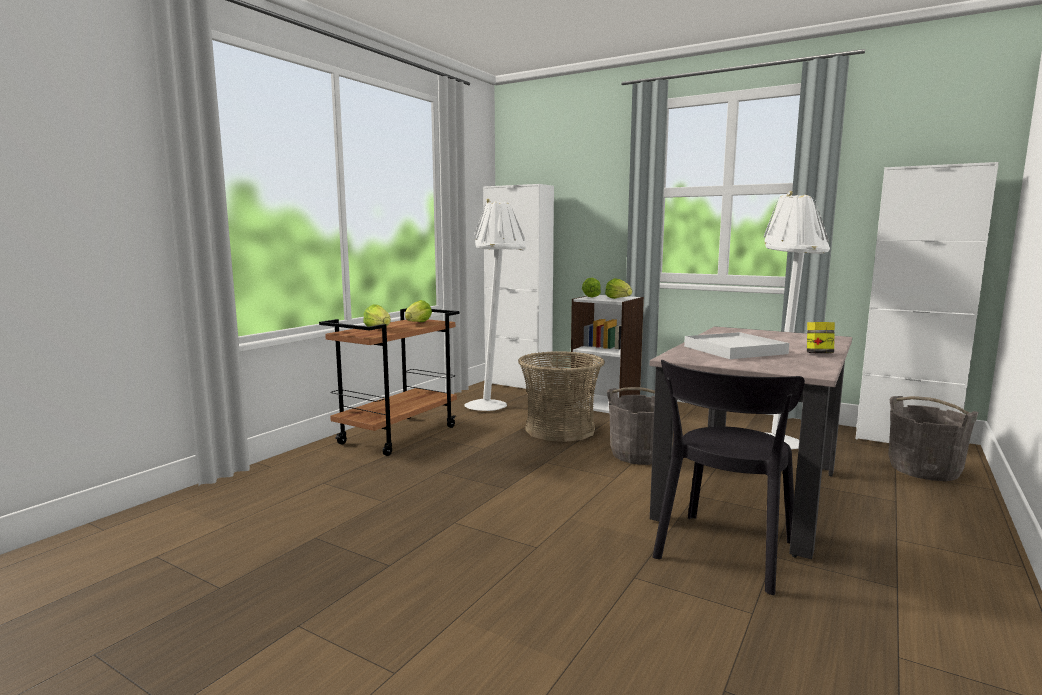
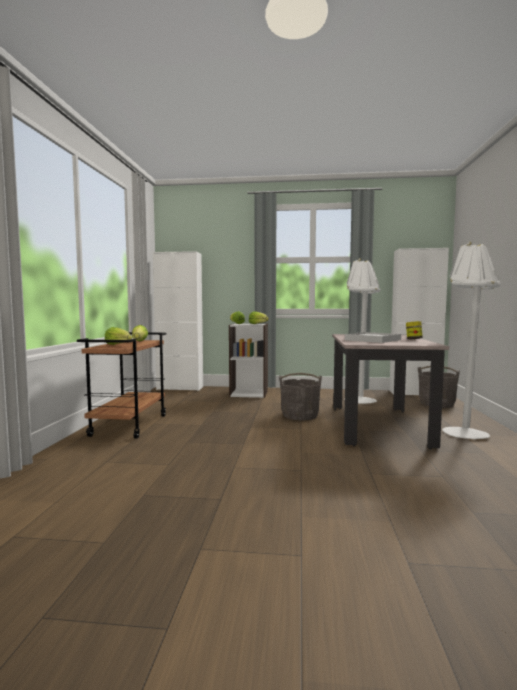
camera: 25 degrees left, 5 degrees down
(496, 405) = (179, 400): white floor lamp -> white floor lamp (467, 431)
(560, 430) = (238, 409): basket -> none
(723, 554) = (399, 454): black chair -> none

